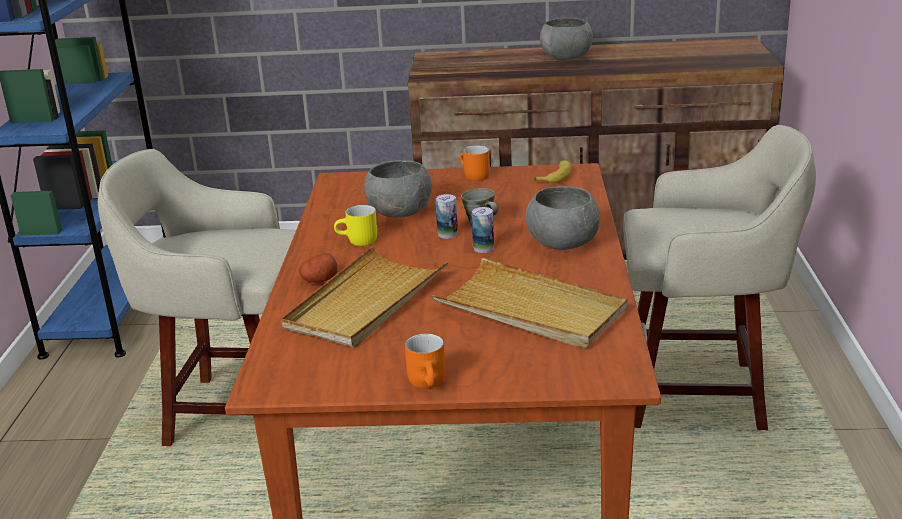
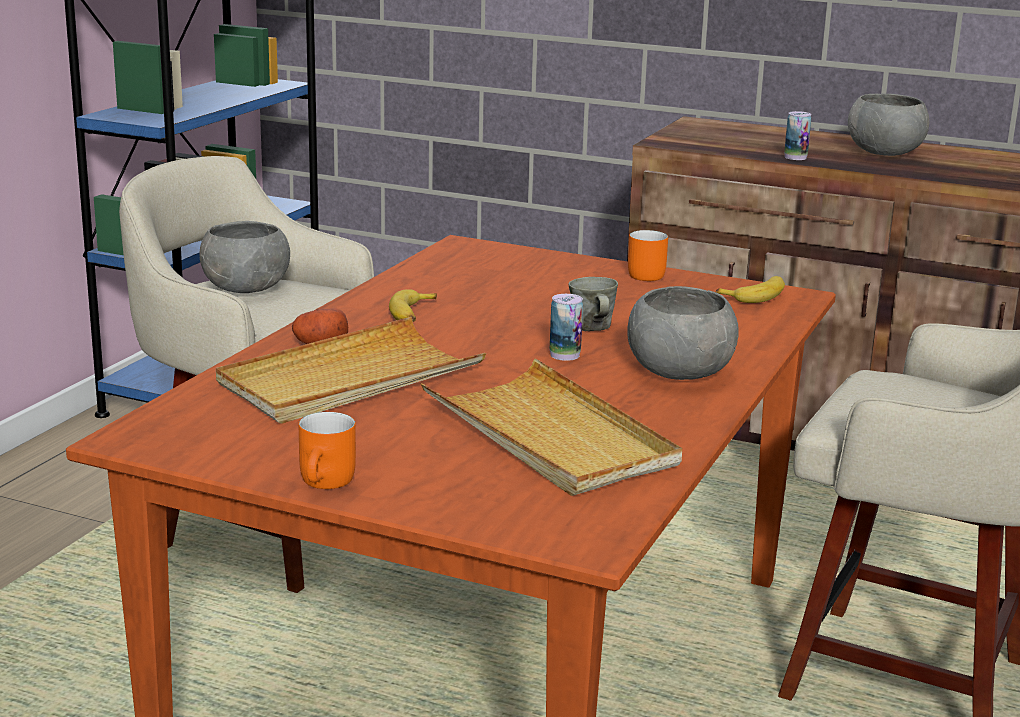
camera: 20 degrees right, 5 degrees down
(358, 242) = (413, 315): yellow mug -> banana
(400, 212) = (502, 294): grey bowl -> grey bowl (247, 288)
(447, 234) = (535, 330): can -> can (795, 157)

